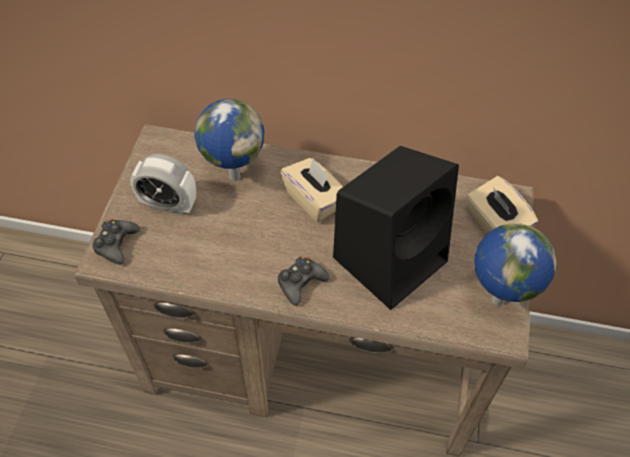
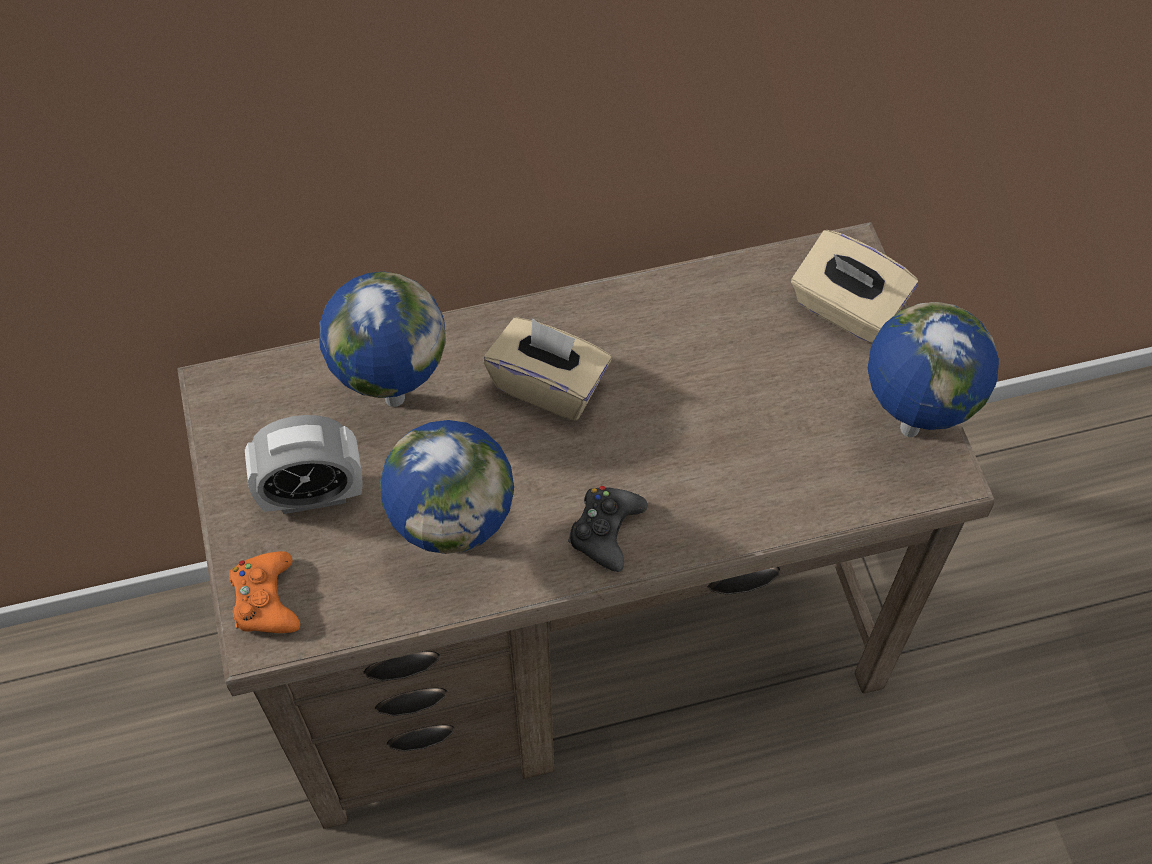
camera: 25 degrees left, 5 degrees up
(116, 244) = (265, 600): black game controller -> orange game controller
(223, 255) = (456, 541): none -> globe
(391, 257) = (720, 428): black speaker -> none

